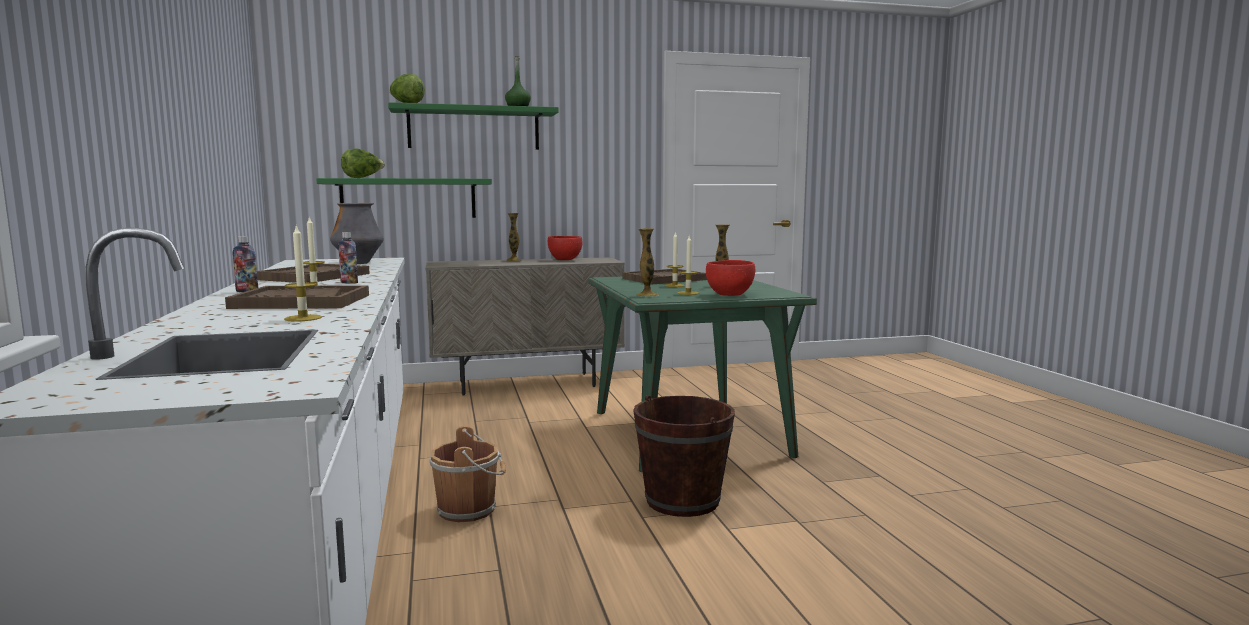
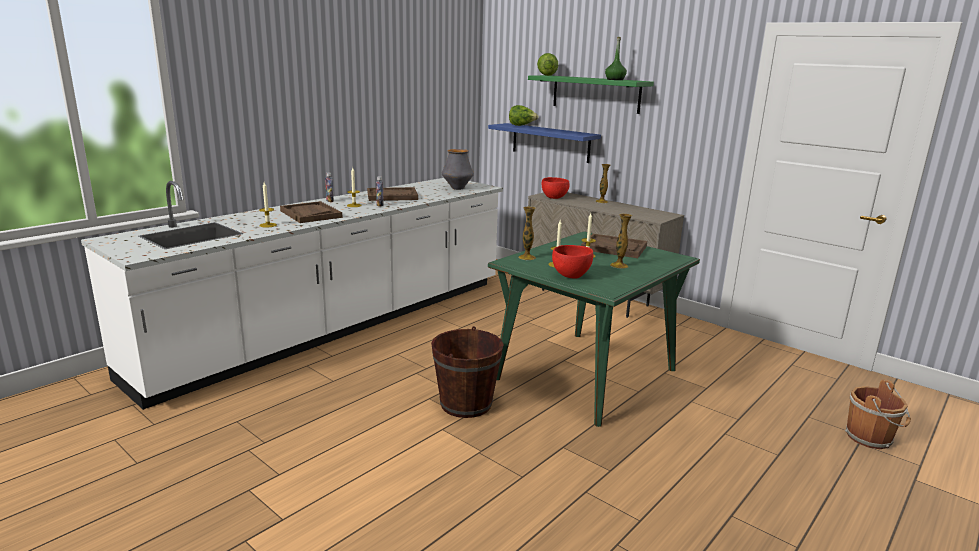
camera: 55 degrees right, 10 degrees up
(408, 198) = (550, 142): green shelf -> blue shelf
(469, 509) = (388, 351): brown bucket -> brown bucket (871, 438)
(565, 259) = (635, 209): red bowl -> red bowl (554, 197)

